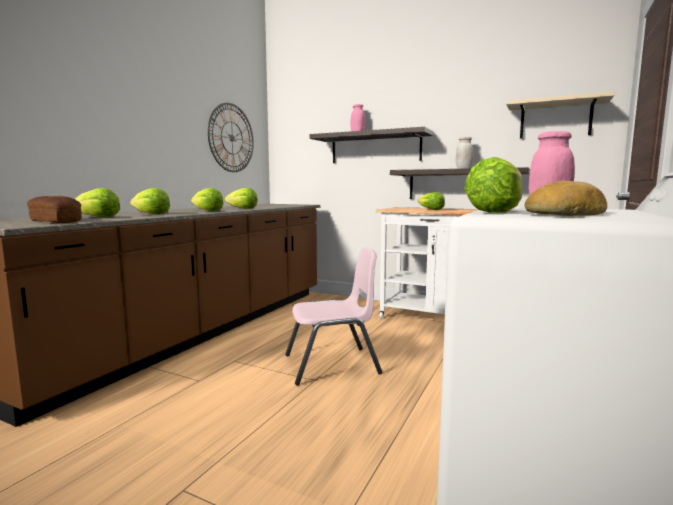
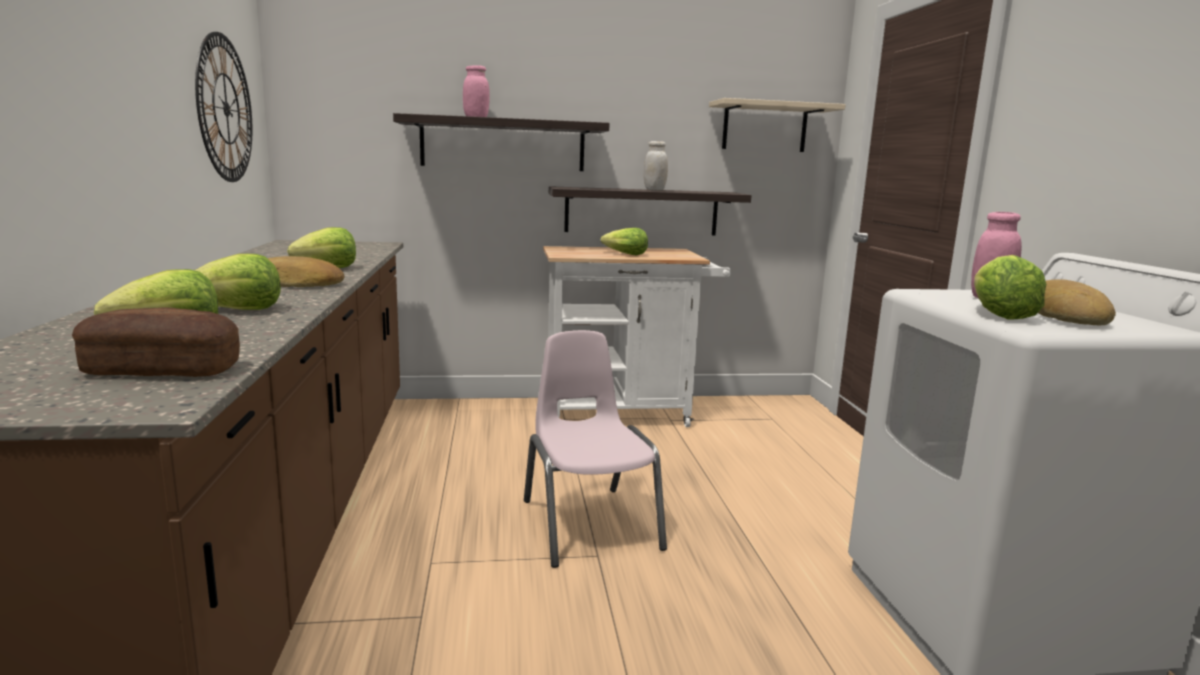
camera: 35 degrees left, 5 degrees up
(207, 211) = (296, 283): lettuce -> bread
(332, 365) = (589, 524): pink chair -> pink chair turned 60 degrees counterclockwise

